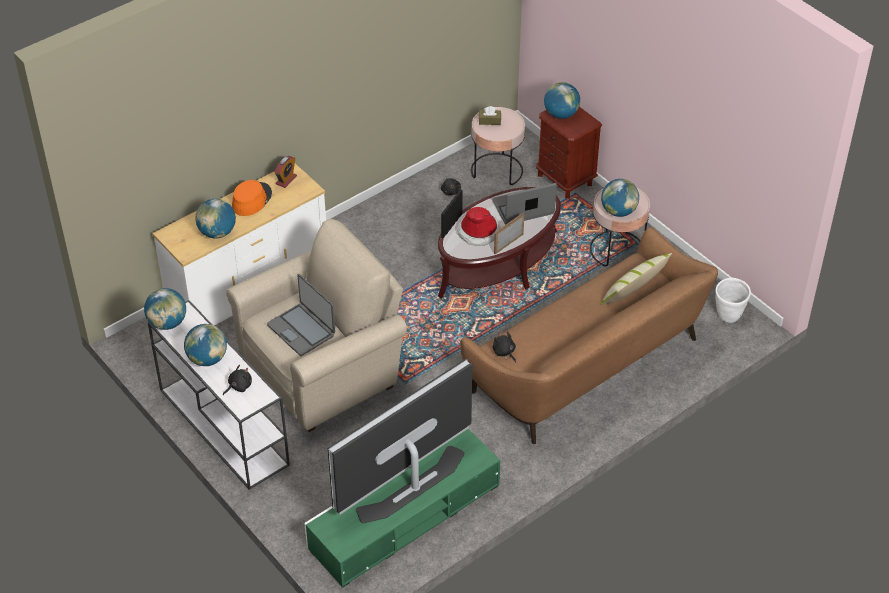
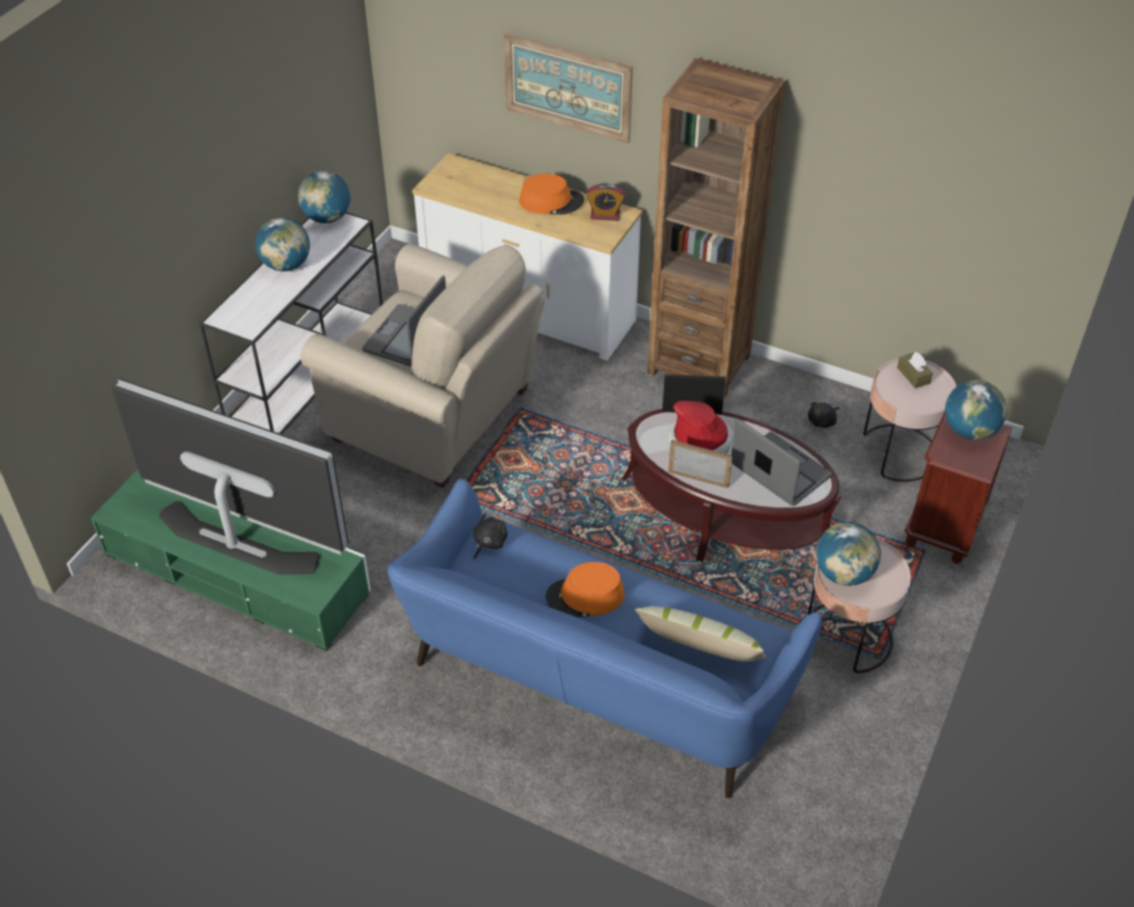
camera: 65 degrees right, 0 degrees up
(217, 232) = (479, 196): globe -> none
(230, 121) = (567, 87): none -> picture
(238, 386) = (255, 303): black plush toy -> none
(362, 225) = (699, 364): none -> brown bookcase
(571, 323) = (585, 596): none -> orange hat
(588, 366) = (595, 679): brown sofa -> blue sofa
(728, 316) = (808, 828): white planter -> none

